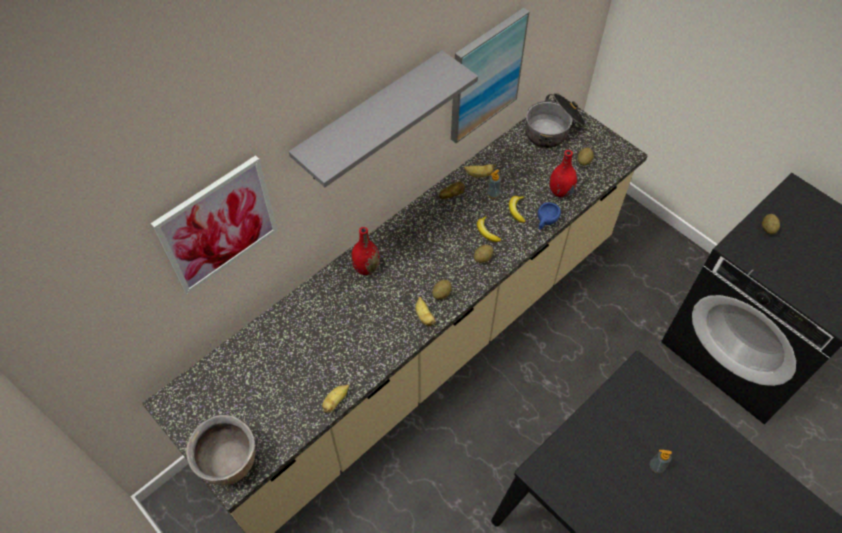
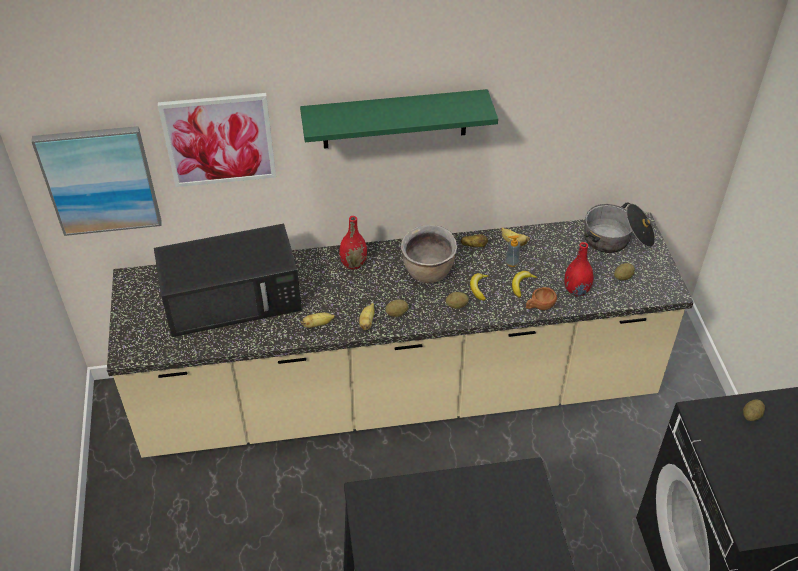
camera: 35 degrees right, 10 degrees down
(230, 463) = (135, 340): brown cooking pot -> brown cooking pot (428, 272)
(288, 363) = (234, 298): none -> black microwave
(335, 401) = (244, 343): banana -> banana (318, 324)
(370, 118) = (394, 119): grey shelf -> green shelf
(485, 76) = (545, 144): picture -> picture (100, 180)
(545, 222) = (539, 307): blue cup -> brown cup
(656, 466) = (470, 555): soap dispenser -> none

